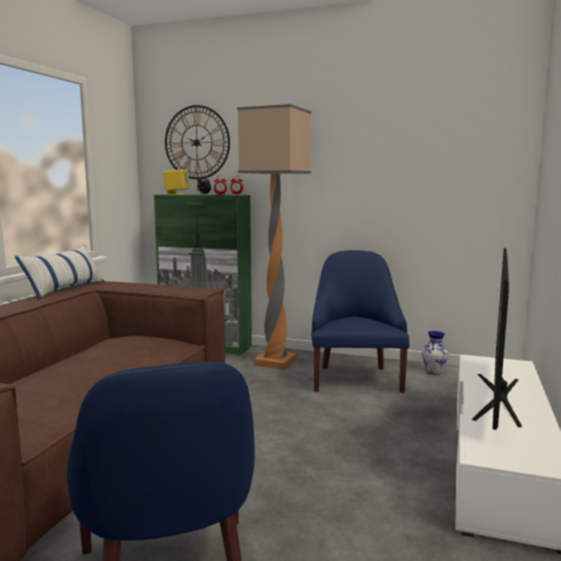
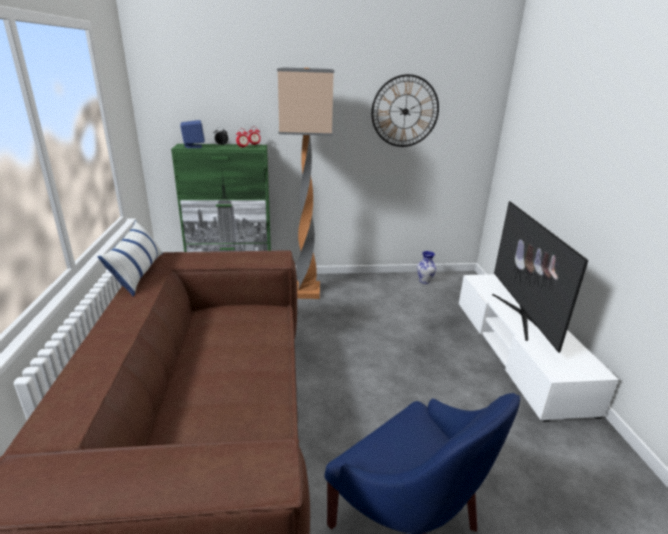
camera: 25 degrees left, 15 degrees up
(177, 194) = (194, 146): yellow speaker -> blue speaker
(197, 142) = (204, 89): wall clock -> wall clock (405, 111)
(355, 378) = (378, 298): blue armchair -> none

